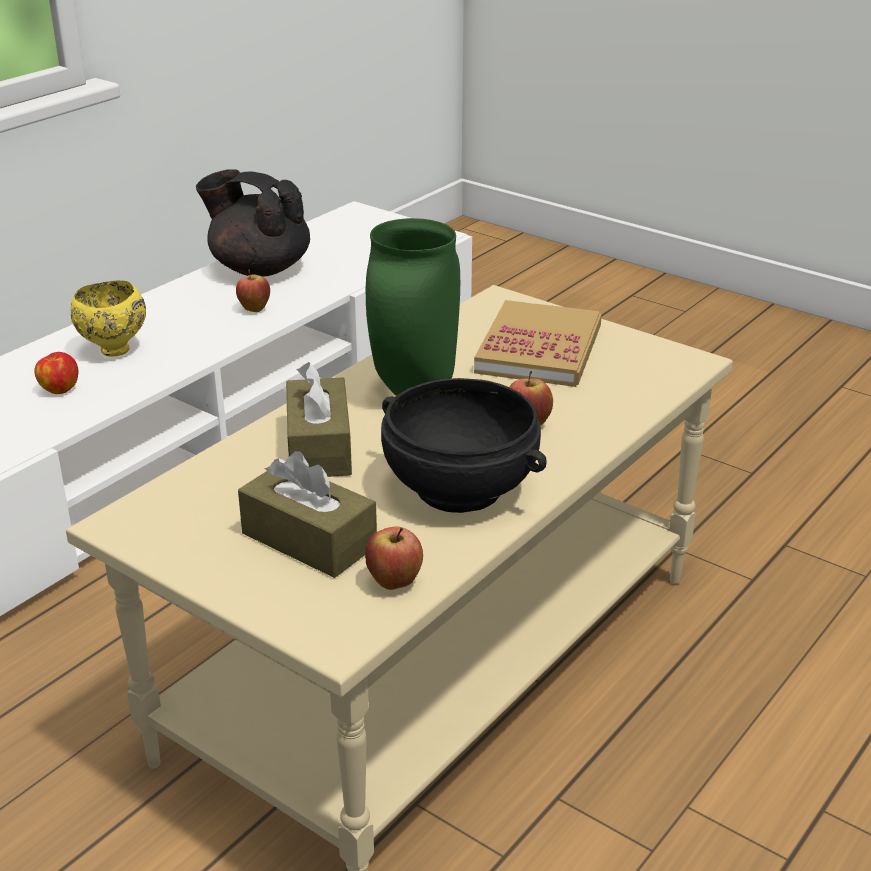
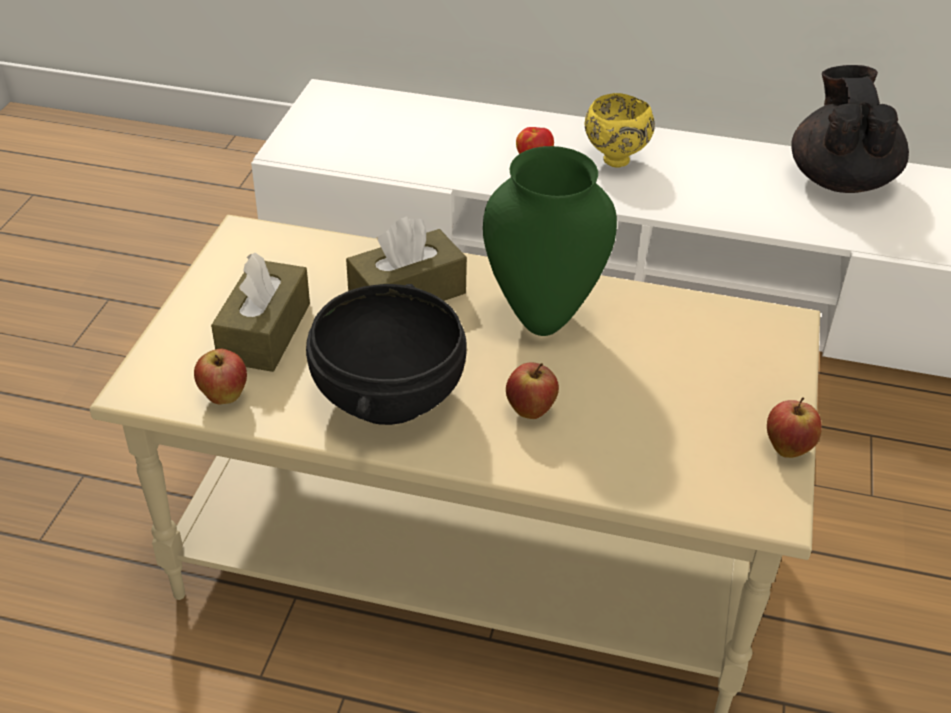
camera: 65 degrees right, 10 degrees up
(254, 309) = (759, 205): apple -> apple (787, 449)
(539, 349) = (697, 380): book -> none

